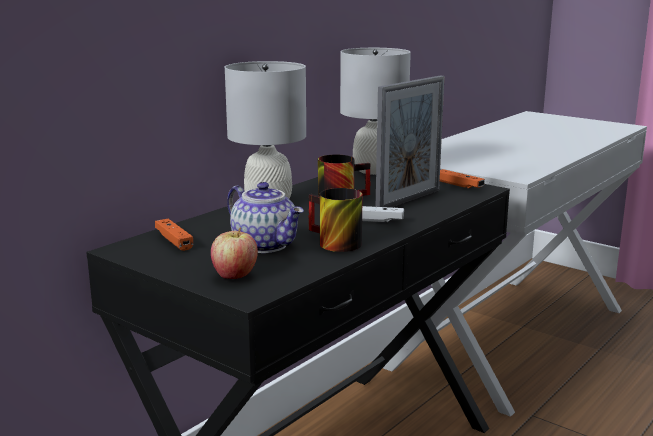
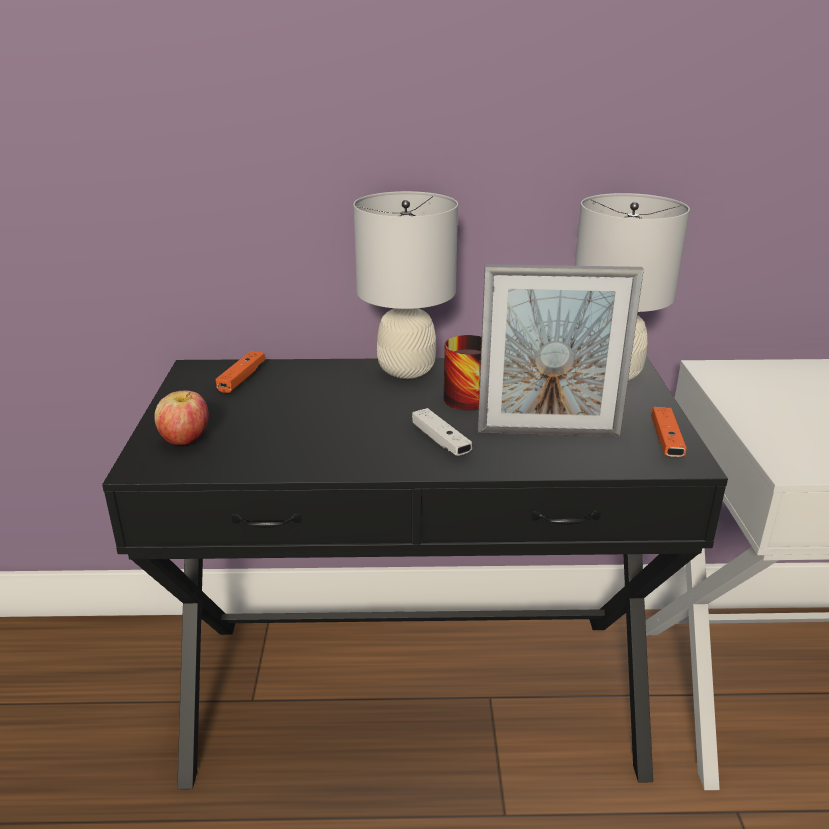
camera: 50 degrees right, 10 degrees up
(266, 245) = (284, 420): teapot -> none
(331, 243) = (335, 448): mug -> none

